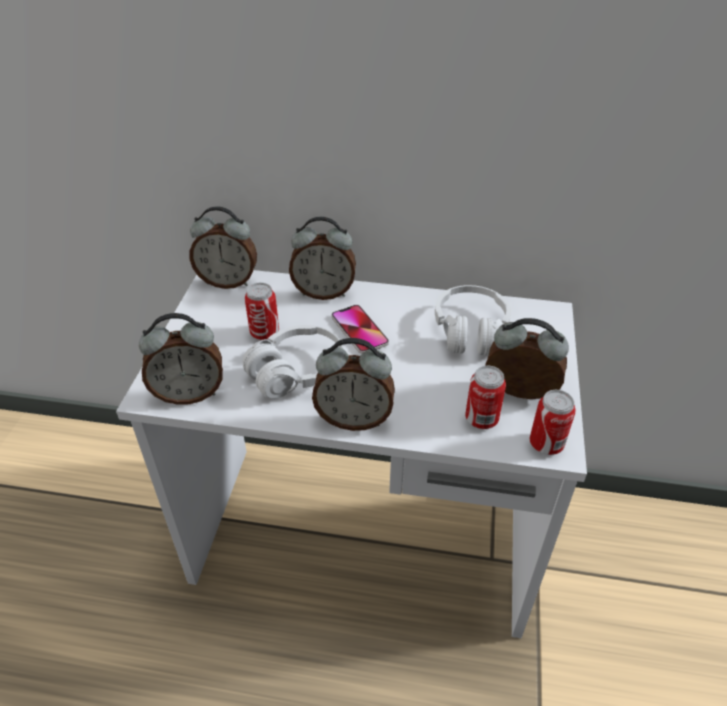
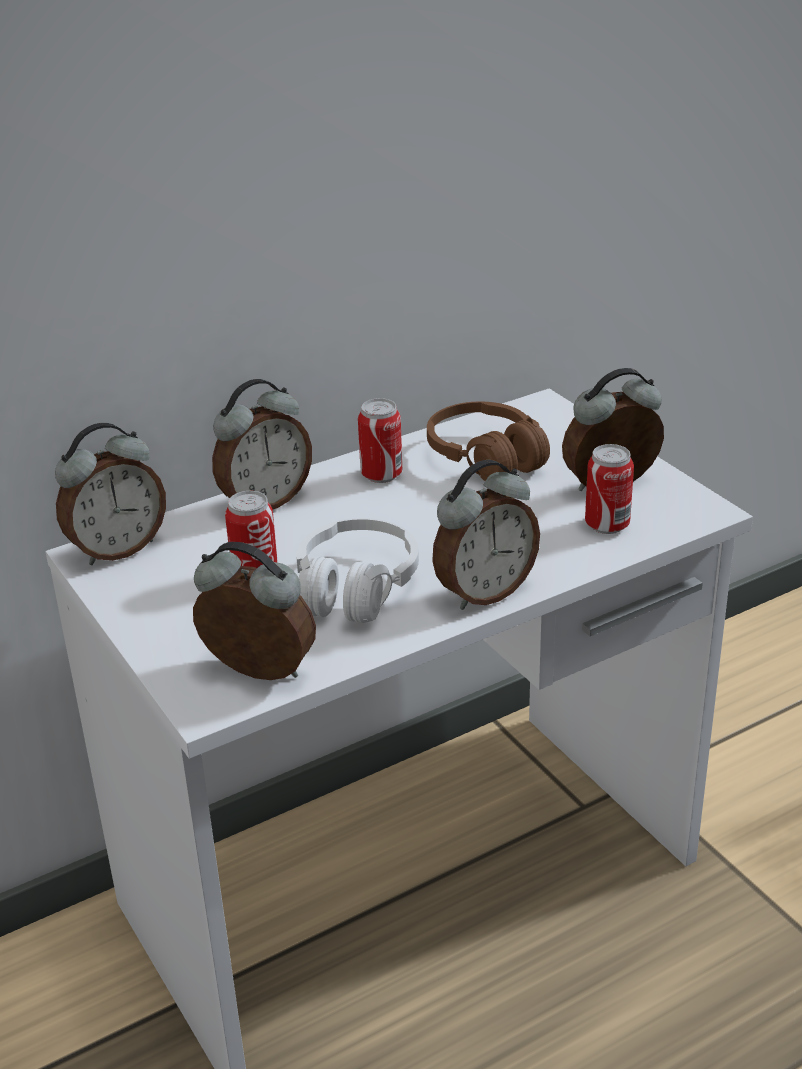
camera: 40 degrees left, 10 degrees down
(189, 393) = (257, 674): alarm clock -> alarm clock turned 105 degrees counterclockwise
(359, 330) = (365, 516): phone -> none
(470, 330) = (486, 458): white headphones -> brown headphones
(546, 444) = (690, 512): can -> can (381, 475)

